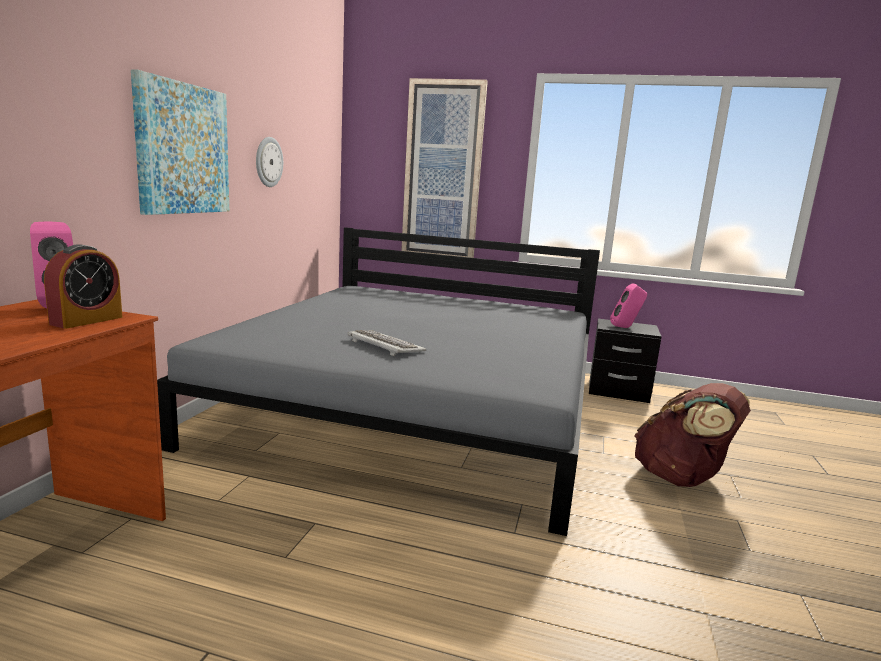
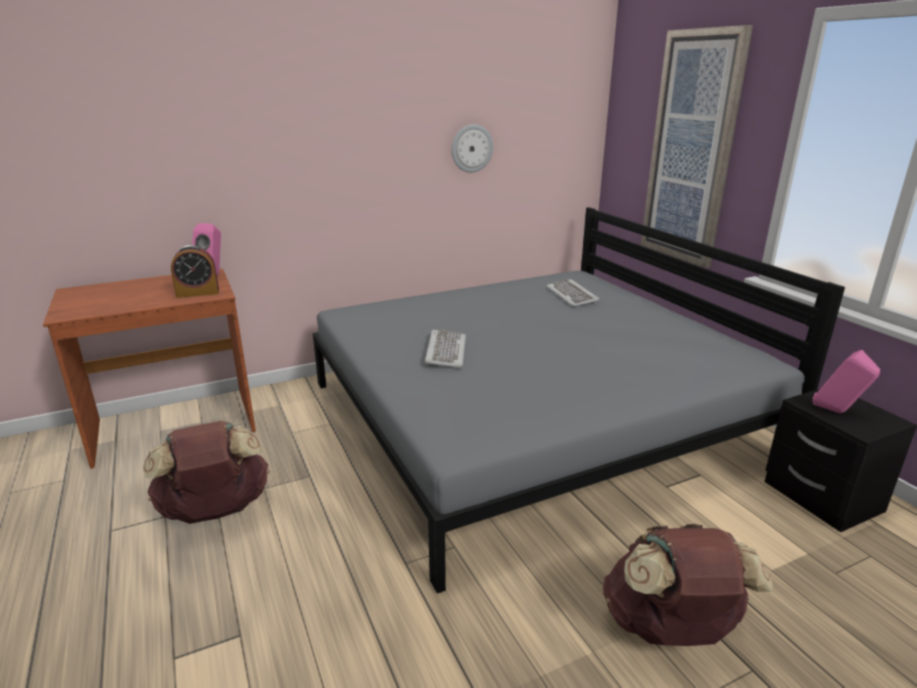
camera: 50 degrees right, 10 degrees up
(182, 149) = (357, 151): picture -> none
(271, 606) = (216, 512): none -> brown backpack
(384, 298) = (572, 295): none -> keyboard

